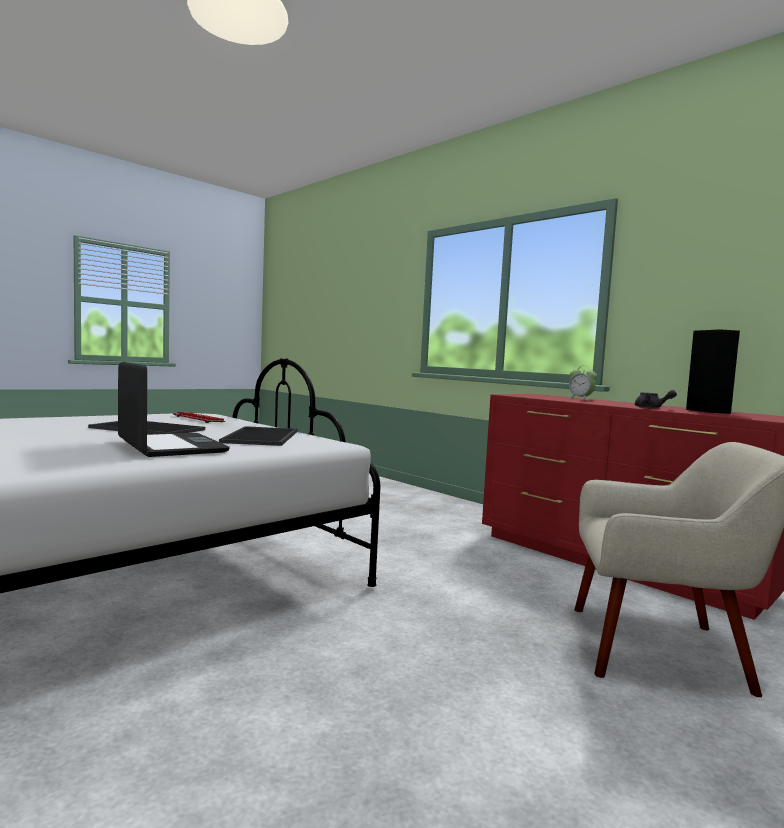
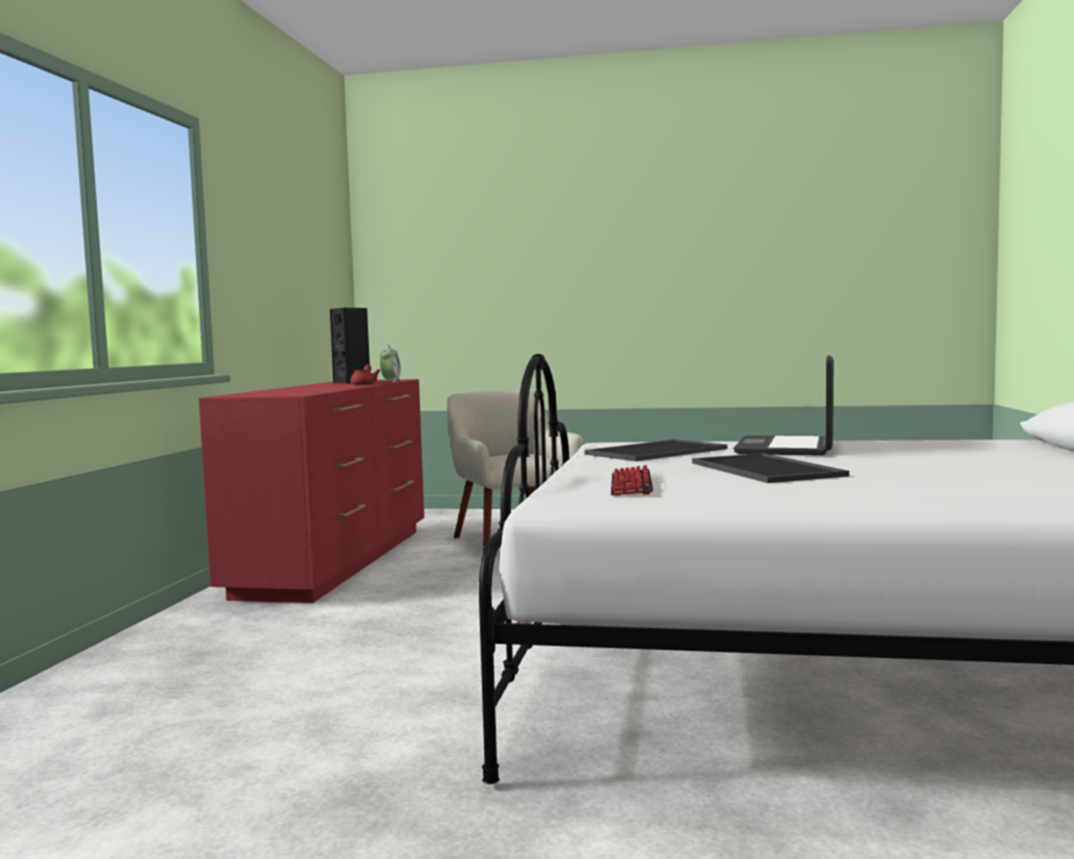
camera: 125 degrees left, 0 degrees up
(580, 399) = (282, 390): alarm clock -> alarm clock (391, 381)
(652, 408) = (364, 384): grey teapot -> red teapot

